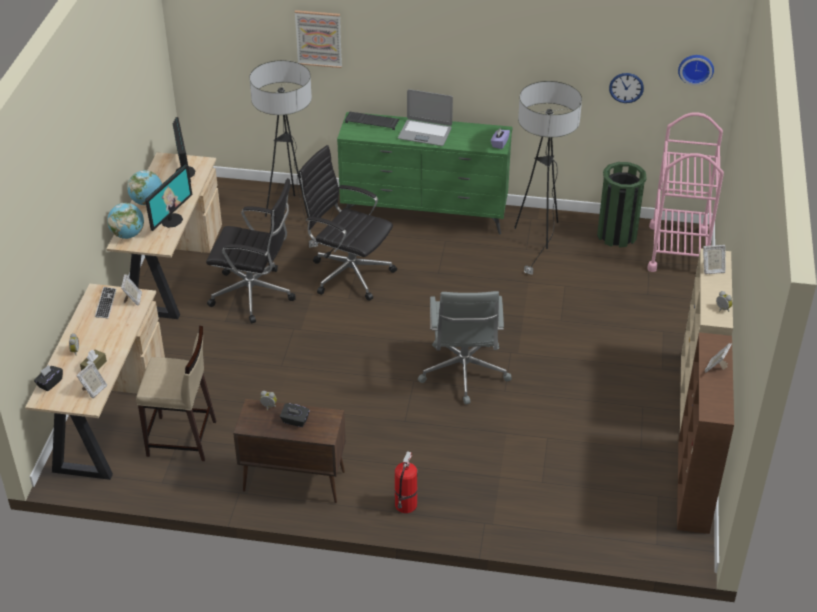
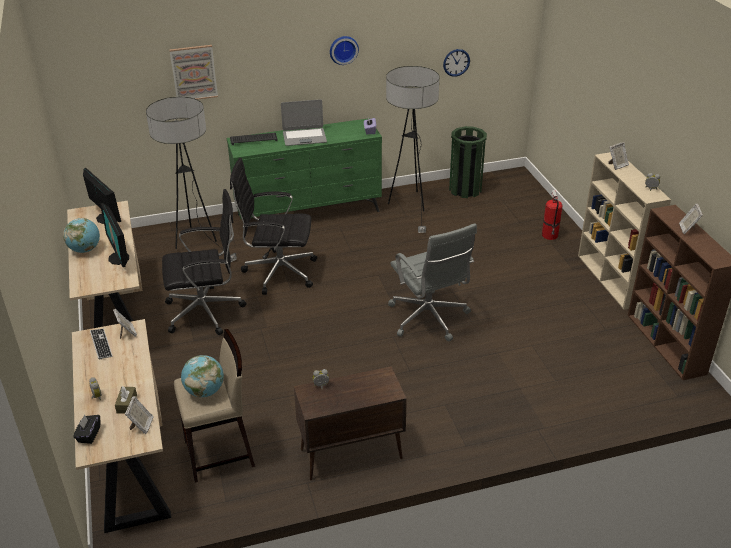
camera: 25 degrees left, 5 degrees down
(128, 235) = (84, 281): globe -> globe (204, 391)
(171, 220) = (119, 258): monitor -> monitor turned 150 degrees clockwise
(295, 421) = (355, 390): black tissue box -> none
(405, 505) = (462, 439): fire extinguisher -> fire extinguisher (550, 235)
(678, 250) = (516, 188): pink cart -> none
(696, 68) = (508, 33): wall clock -> wall clock (343, 49)

